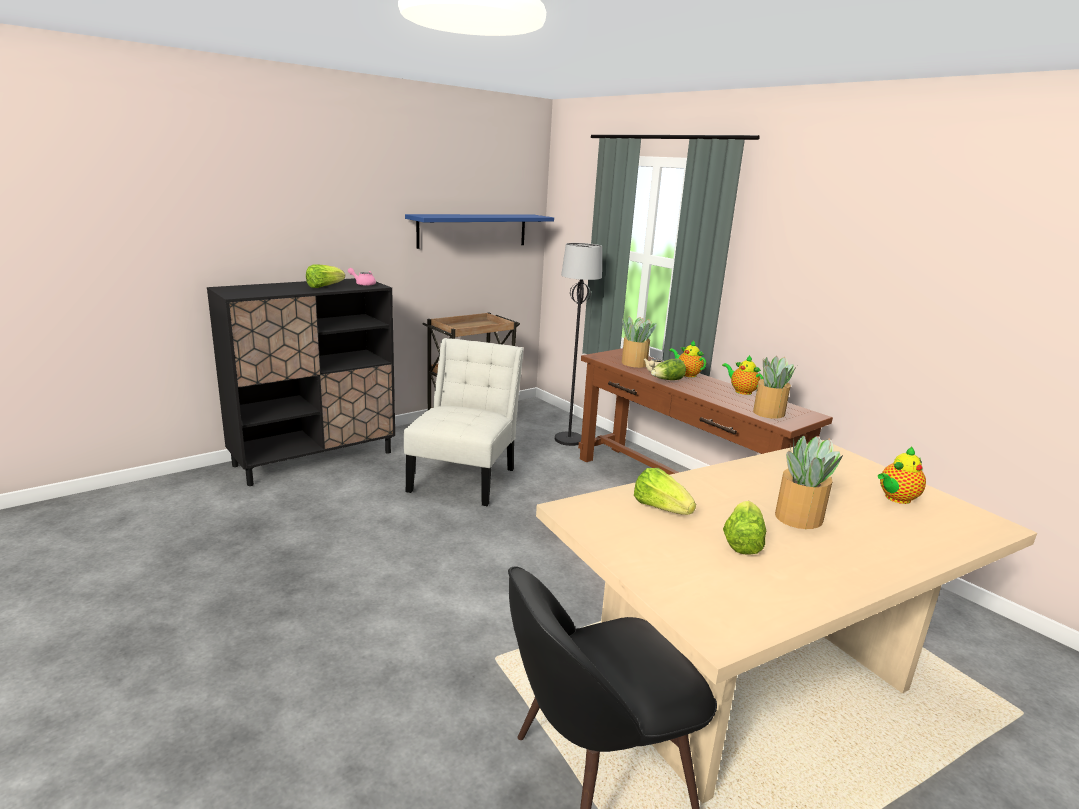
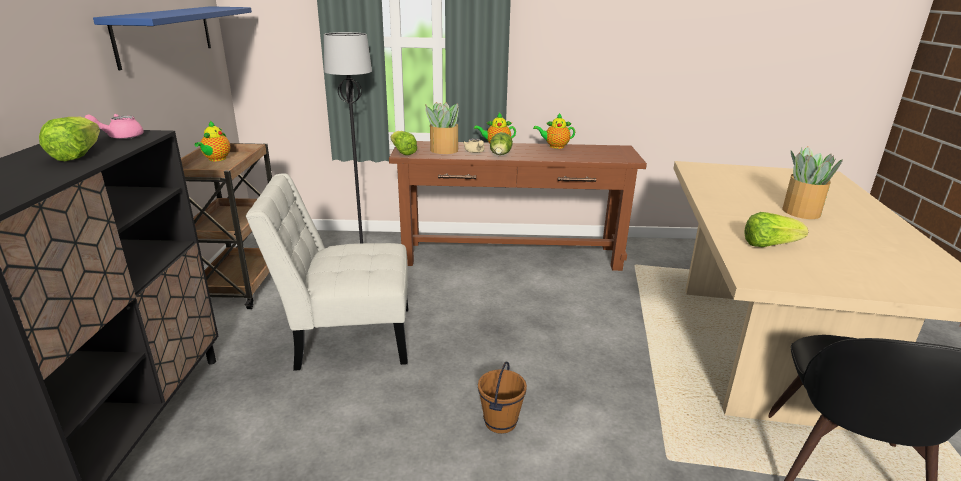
camera: 50 degrees left, 5 degrees up
(449, 566) = (500, 422): none -> brown bucket
(465, 477) = (346, 337): white chair -> white chair turned 60 degrees counterclockwise
(742, 542) = (837, 241): lettuce -> lettuce (402, 152)
(768, 413) = (605, 155): potted plant -> none
(896, 498) = (782, 180): teapot -> teapot (216, 159)

